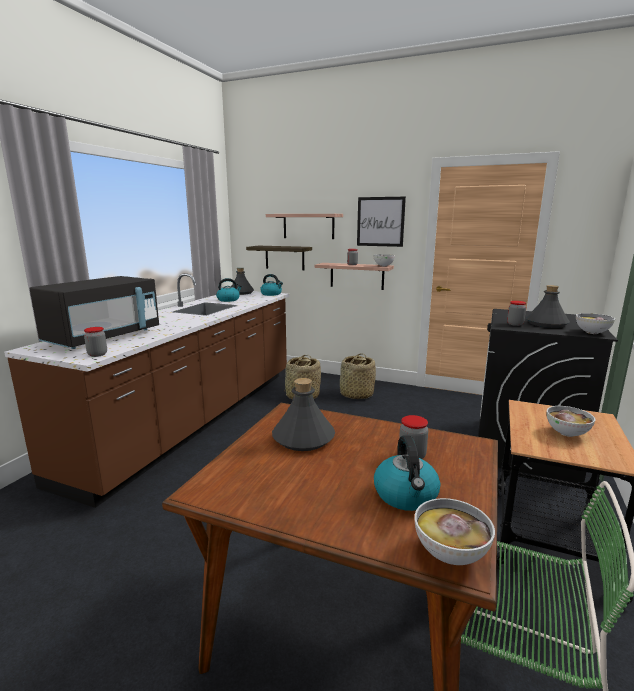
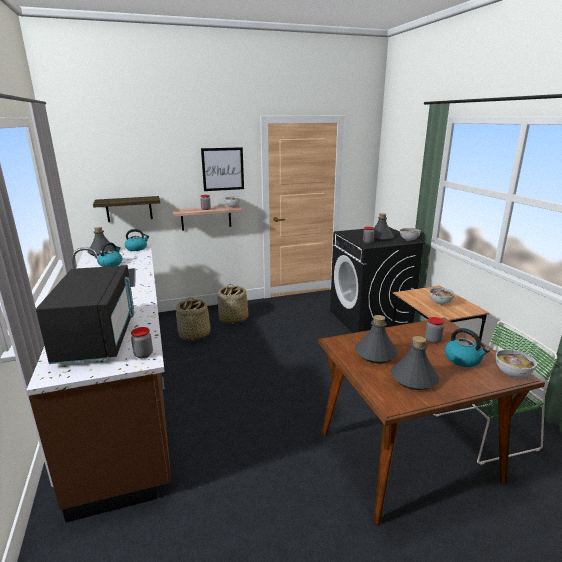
camera: 40 degrees left, 5 degrees up
(286, 481) = (414, 379): none -> grey bottle
(308, 226) = (152, 176): shelf -> none

